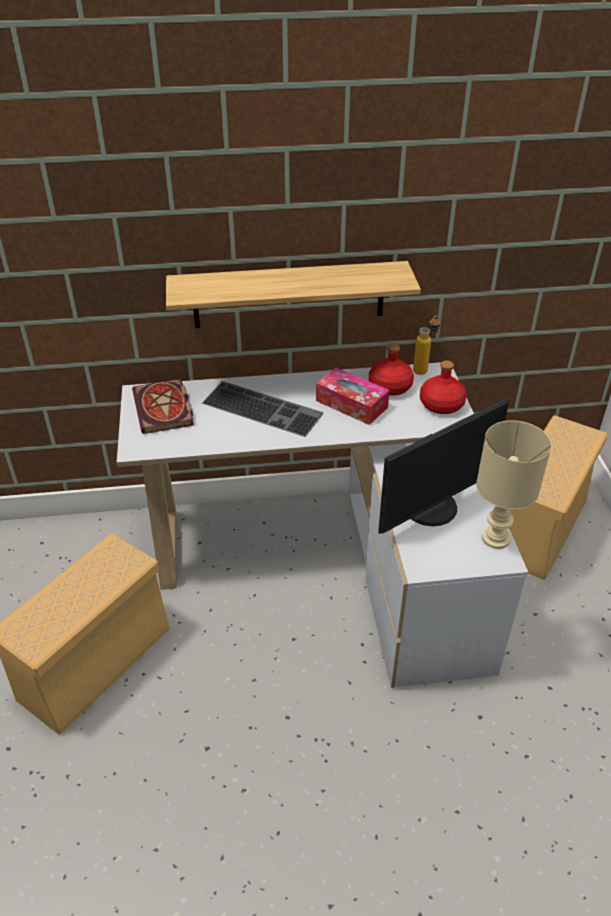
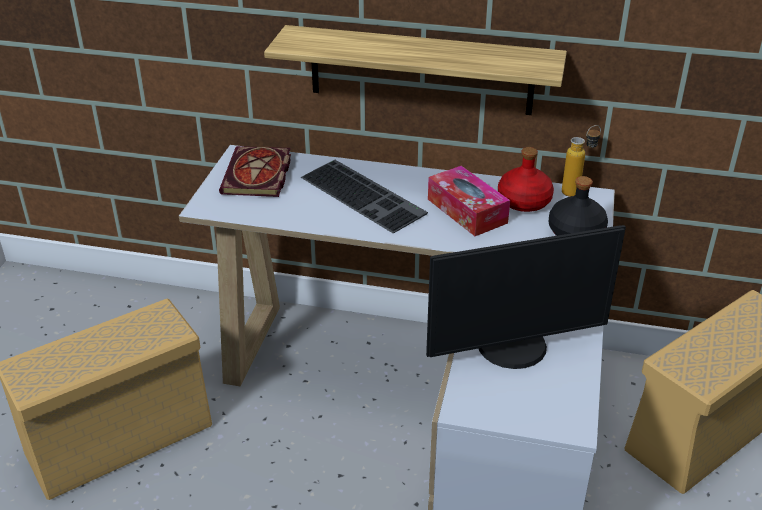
camera: 20 degrees right, 5 degrees down
(441, 404) = (575, 232): red bottle -> black bottle
(497, 539) = (576, 401): beige table lamp -> none

